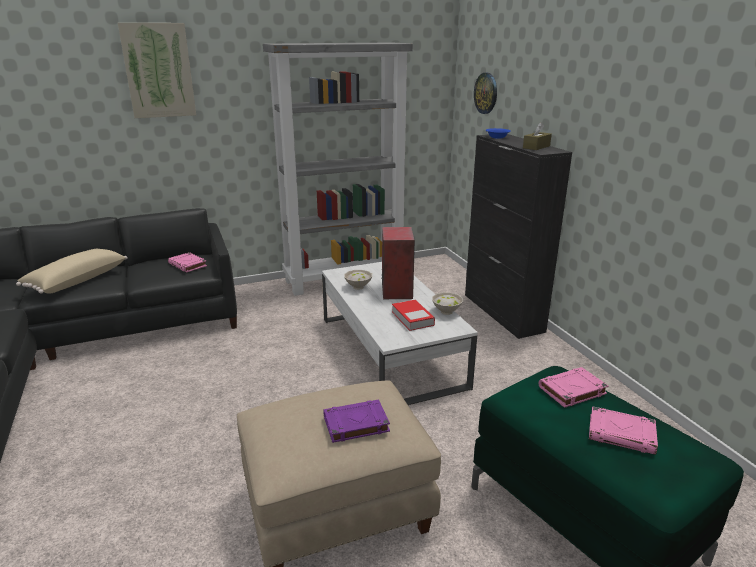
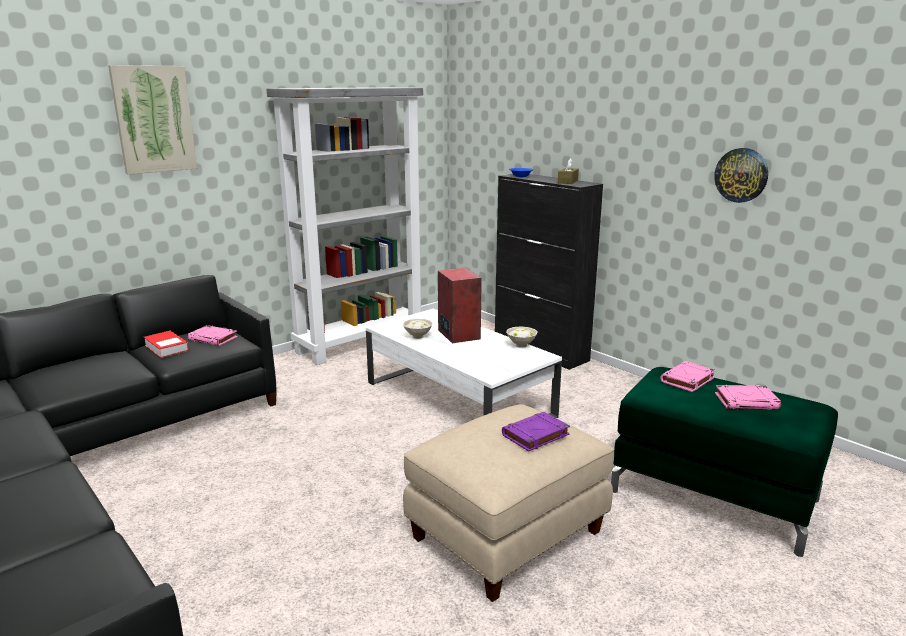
camera: 20 degrees left, 5 degrees down
(76, 280) = (85, 371): beige pillow -> none
(412, 318) = (495, 355): book -> book (166, 348)
(486, 93) = (491, 135): wall clock -> wall clock (741, 175)

